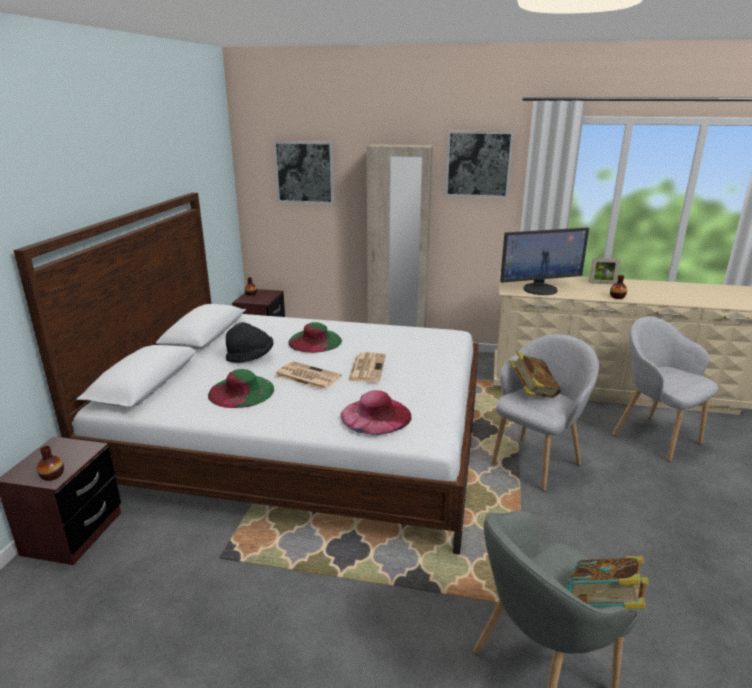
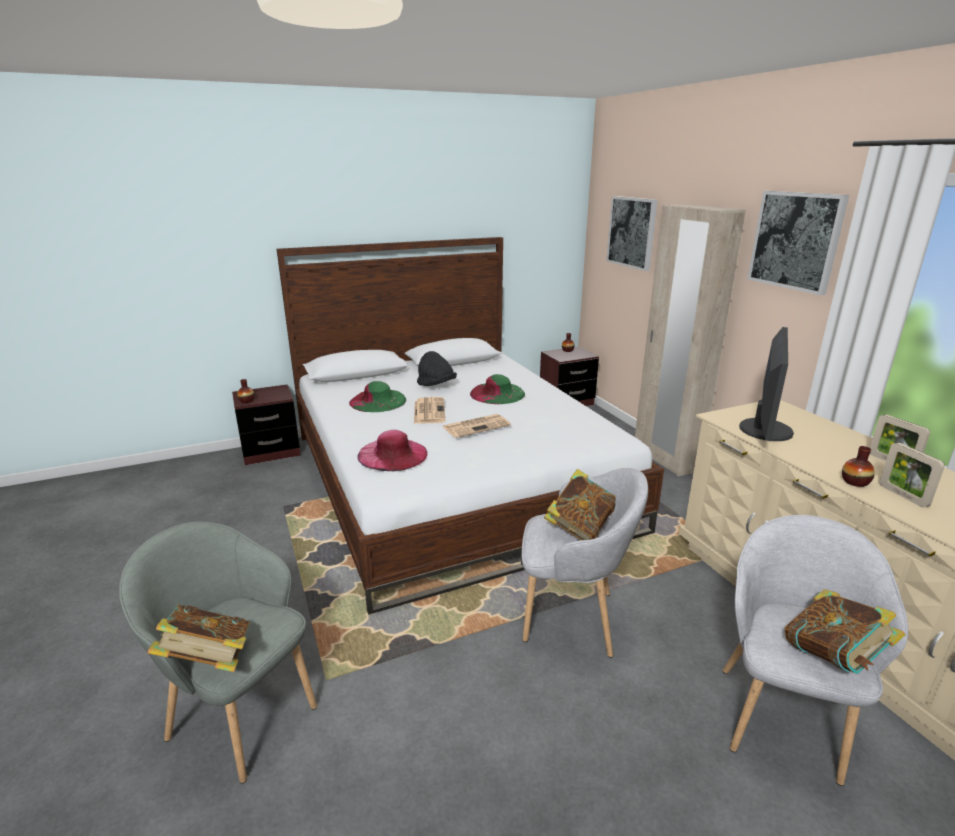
camera: 55 degrees right, 0 degrees up
(540, 289) = (764, 430): monitor -> monitor turned 105 degrees counterclockwise
(637, 295) = (903, 496): none -> picture frame
(693, 380) = (833, 657): none -> book

